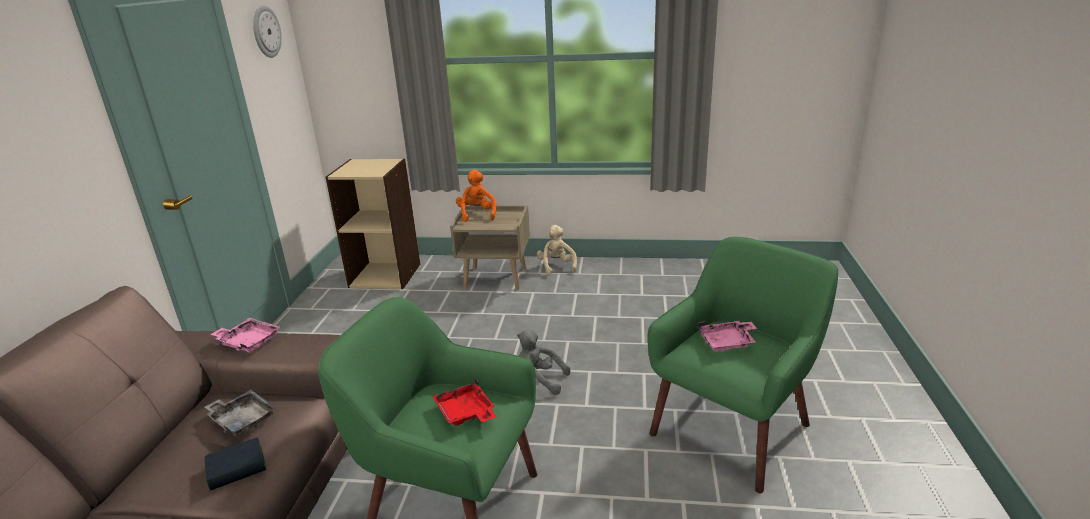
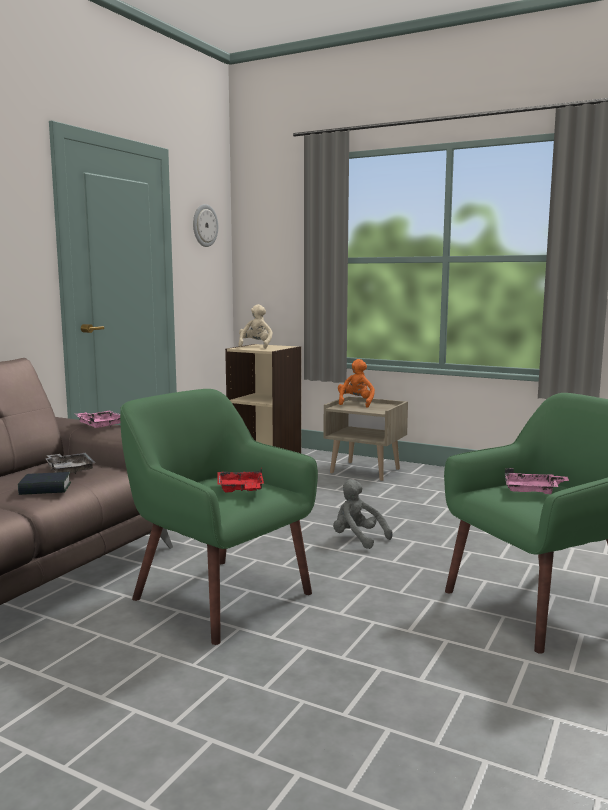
camera: 20 degrees right, 15 degrees down
(556, 266) = (432, 472): beige plush toy -> beige plush toy (256, 346)

